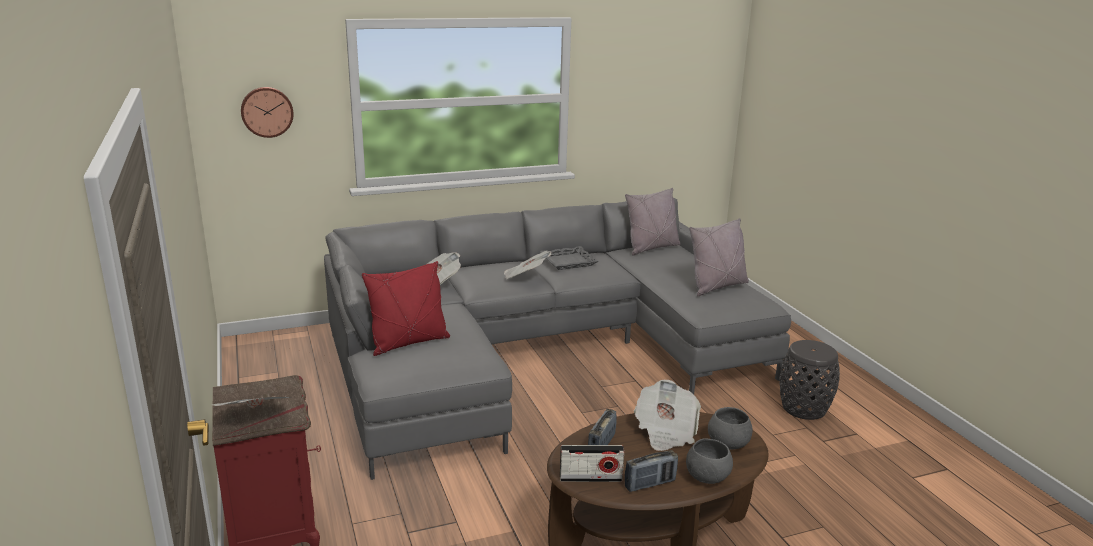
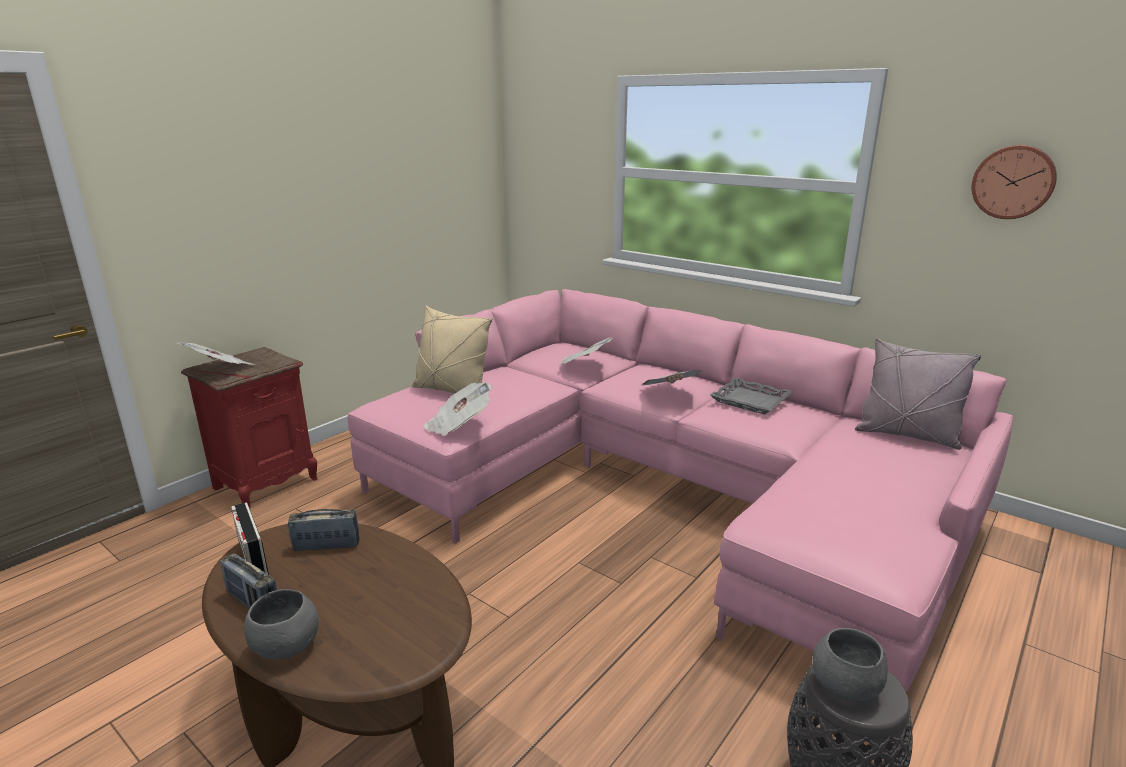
camera: 60 degrees right, 0 degrees up
(267, 111) = (551, 168): wall clock -> wall clock (1013, 182)
(409, 343) = (451, 391): red pillow -> beige pillow
(537, 354) = (666, 492): grey sofa -> pink sofa
(665, 432) = (388, 582): newspaper -> newspaper (458, 425)
(717, 287) = (864, 511): purple pillow -> none
(728, 444) = (386, 645): grey bowl -> grey bowl (845, 687)

